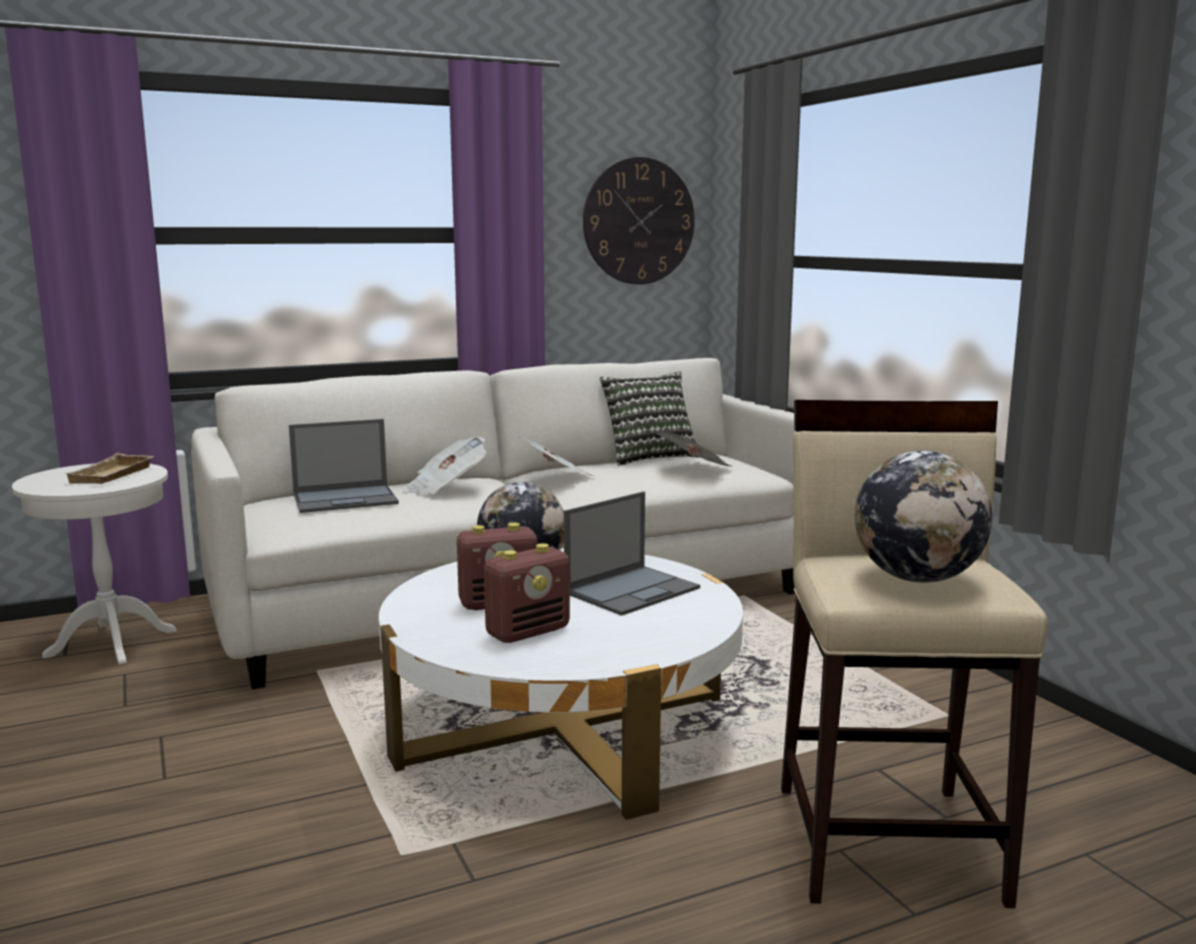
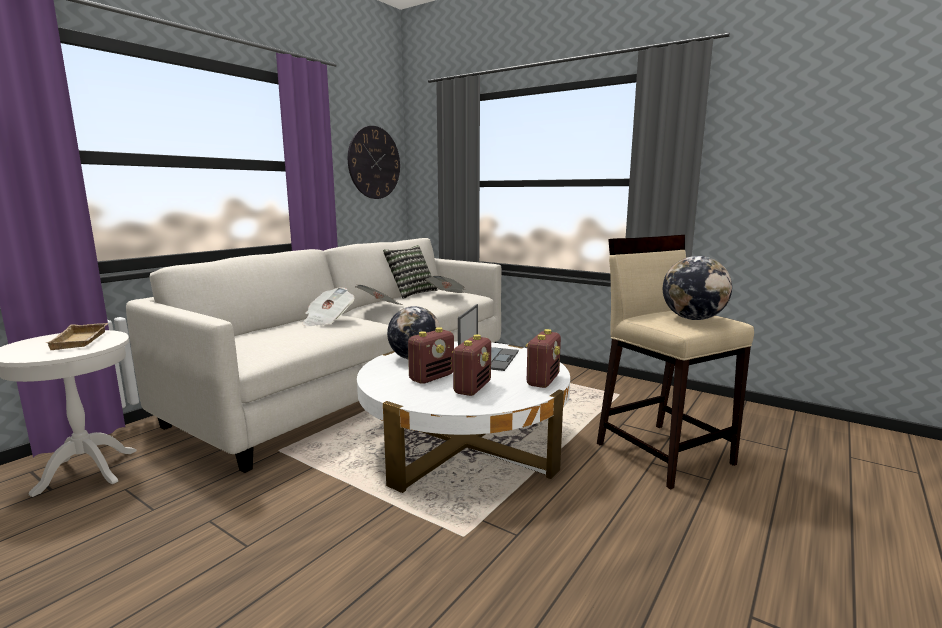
camera: 30 degrees left, 0 degrees up
(346, 499) = (273, 334): laptop -> none
(654, 644) = (543, 380): none -> radio

